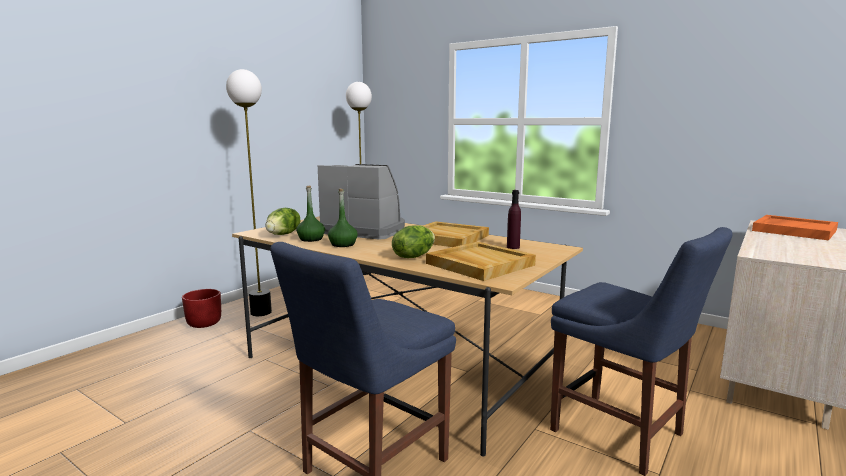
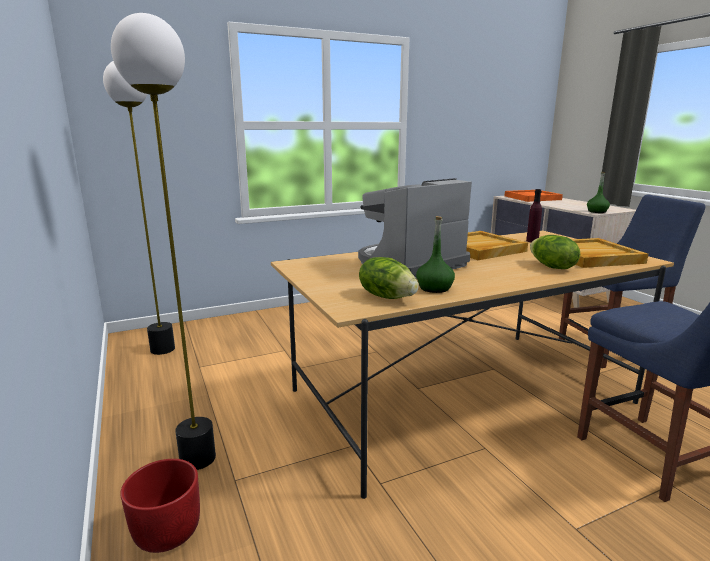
camera: 60 degrees left, 5 degrees up
(343, 244) = (478, 280): green bottle -> green bottle (597, 211)

